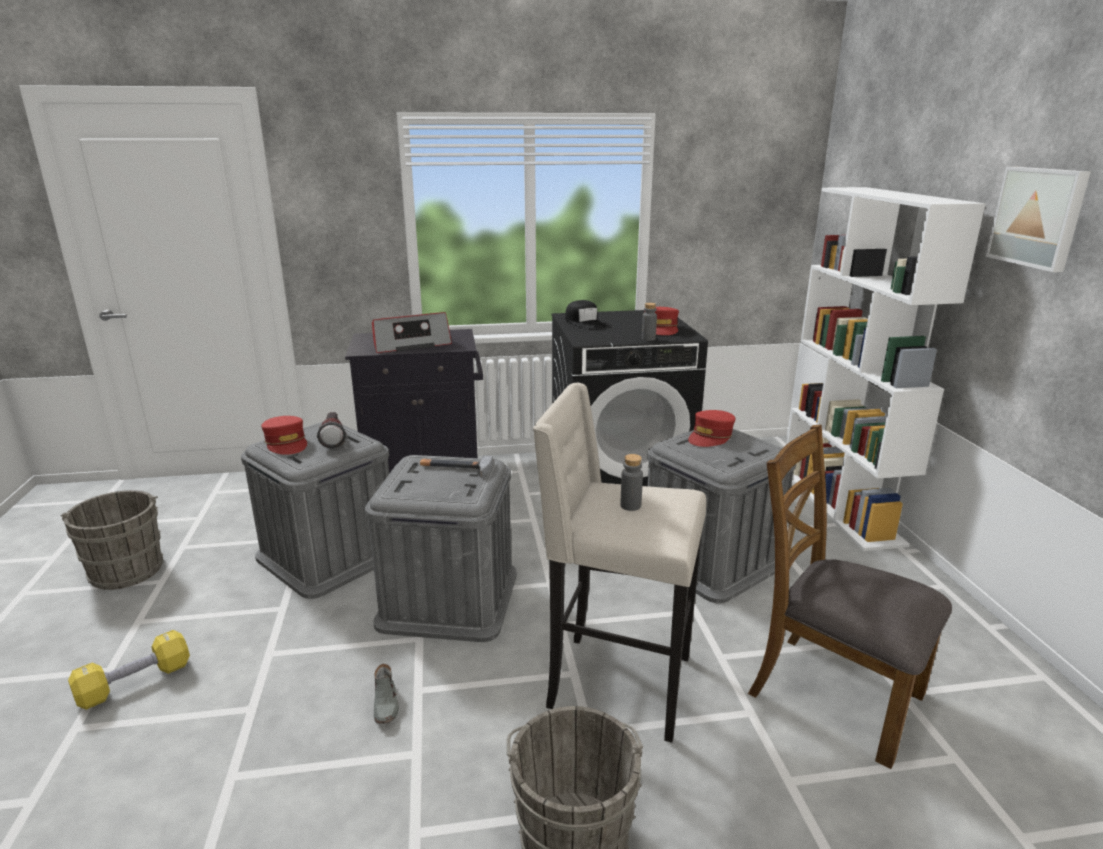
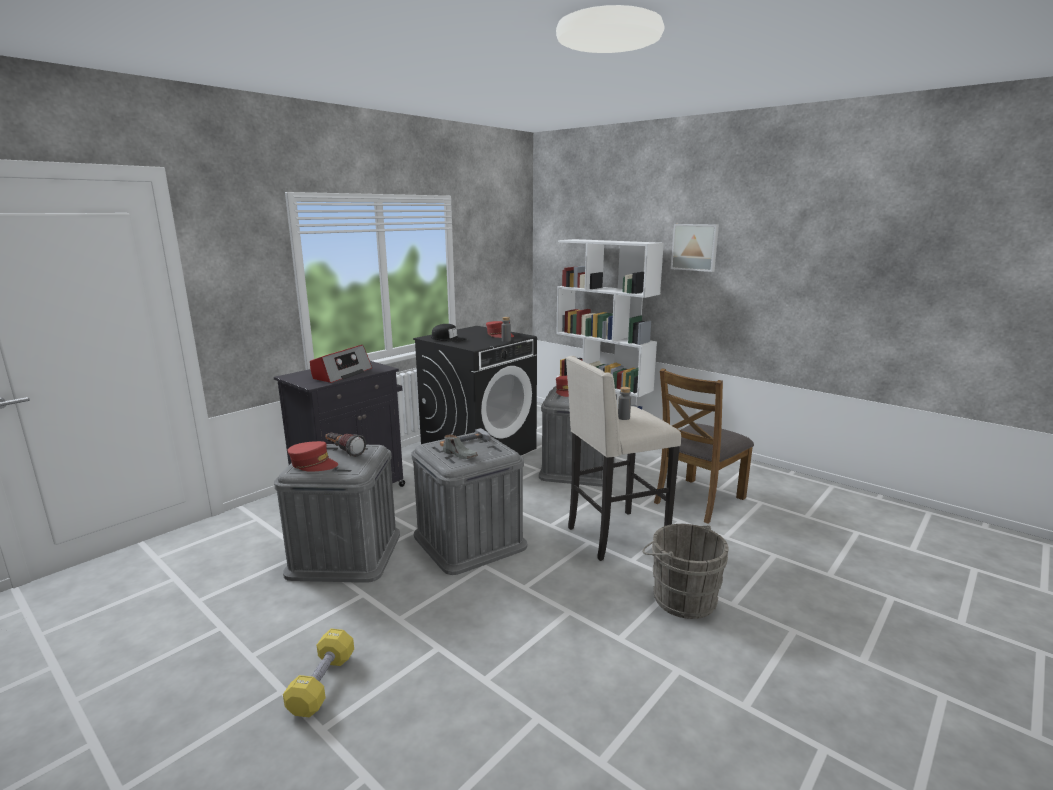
camera: 40 degrees left, 5 degrees down
(127, 568) = (166, 635): grey bucket -> none
(386, 704) = (517, 602): grey shoe -> grey shoe (460, 455)
(833, 693) = (698, 500): brown chair -> brown chair turned 45 degrees counterclockwise

